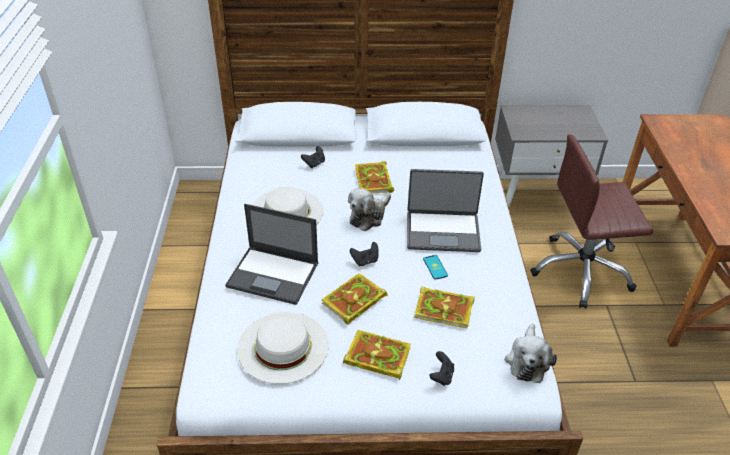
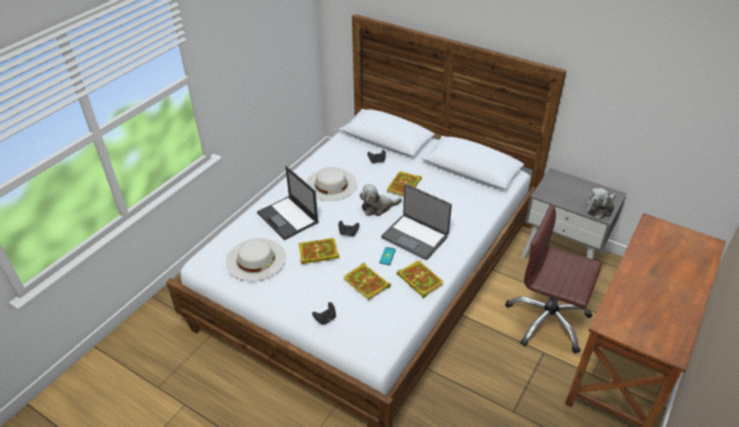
camera: 35 degrees right, 0 degrees up
(375, 357) = (300, 289): book -> book (419, 280)
(527, 360) = (387, 337): plush toy -> plush toy (600, 208)

